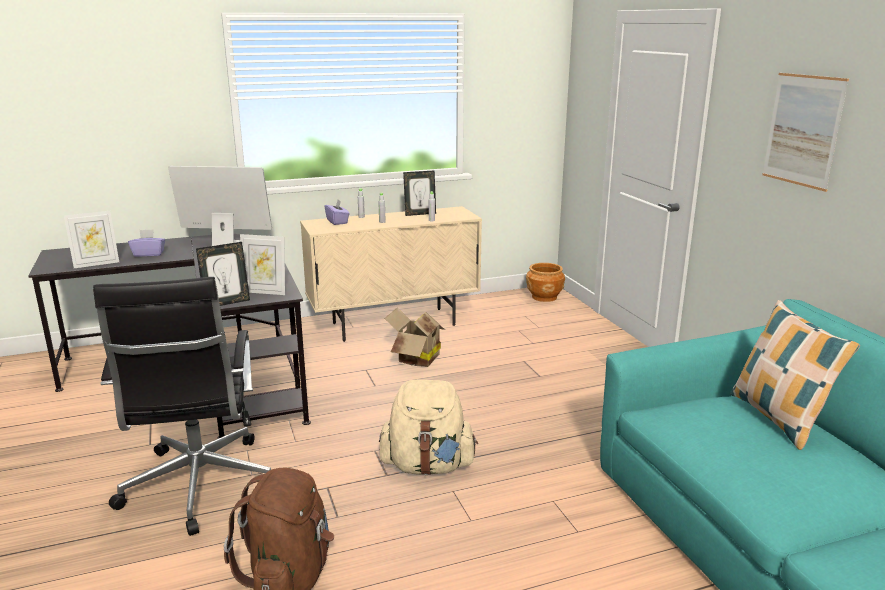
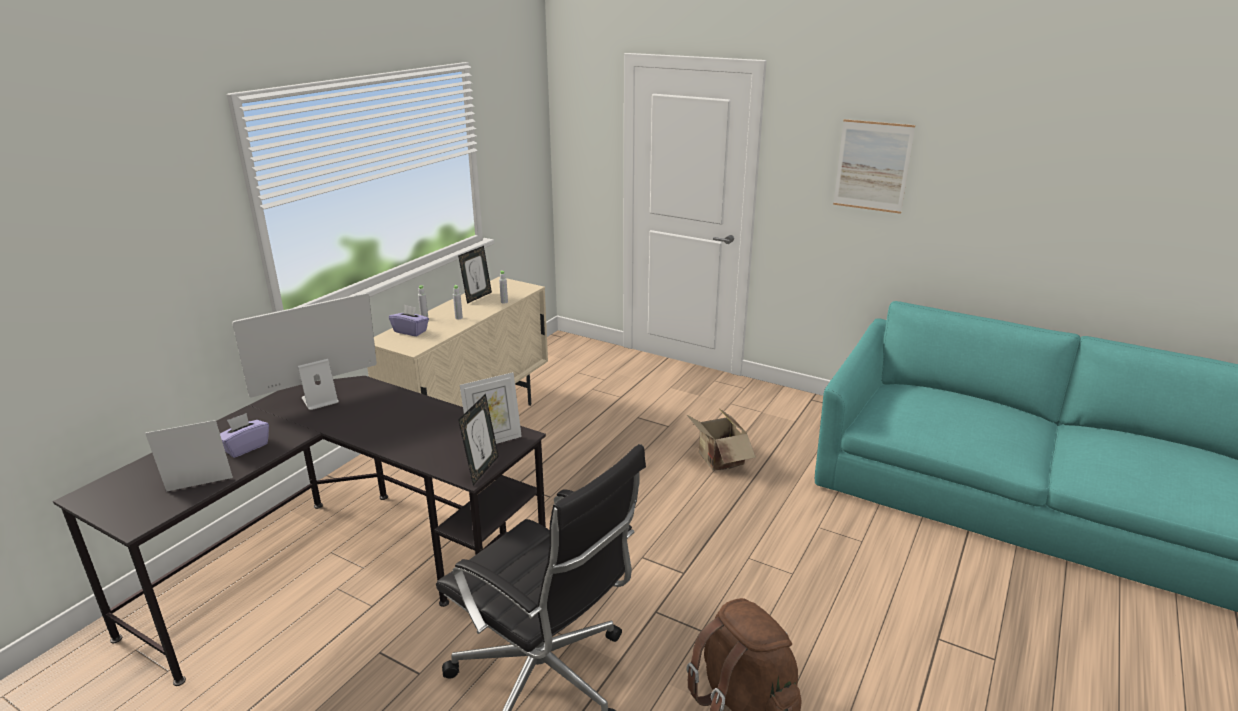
camera: 40 degrees left, 5 degrees up
(96, 264) = (199, 487): picture frame -> picture frame turned 135 degrees counterclockwise
(415, 359) = (546, 454): cardboard box -> cardboard box (718, 461)
(428, 466) = (701, 547): beige backpack -> none
(544, 297) = (567, 347): brown planter -> none
(778, 419) = (942, 396): pillow -> none

